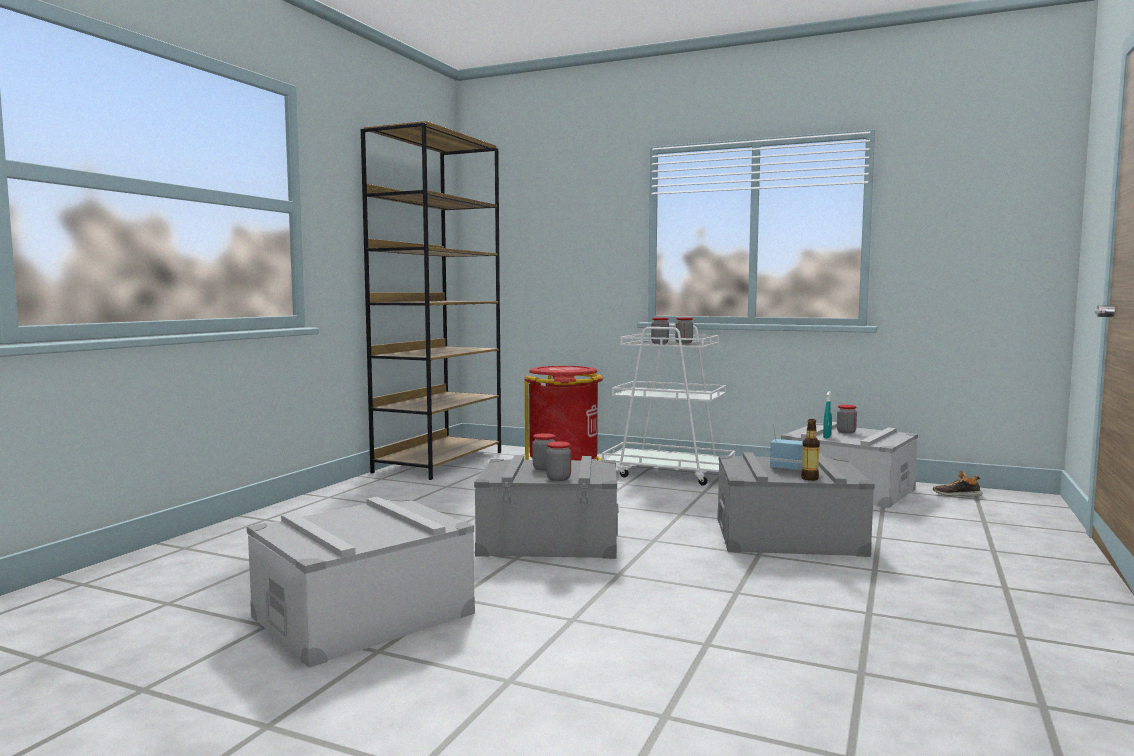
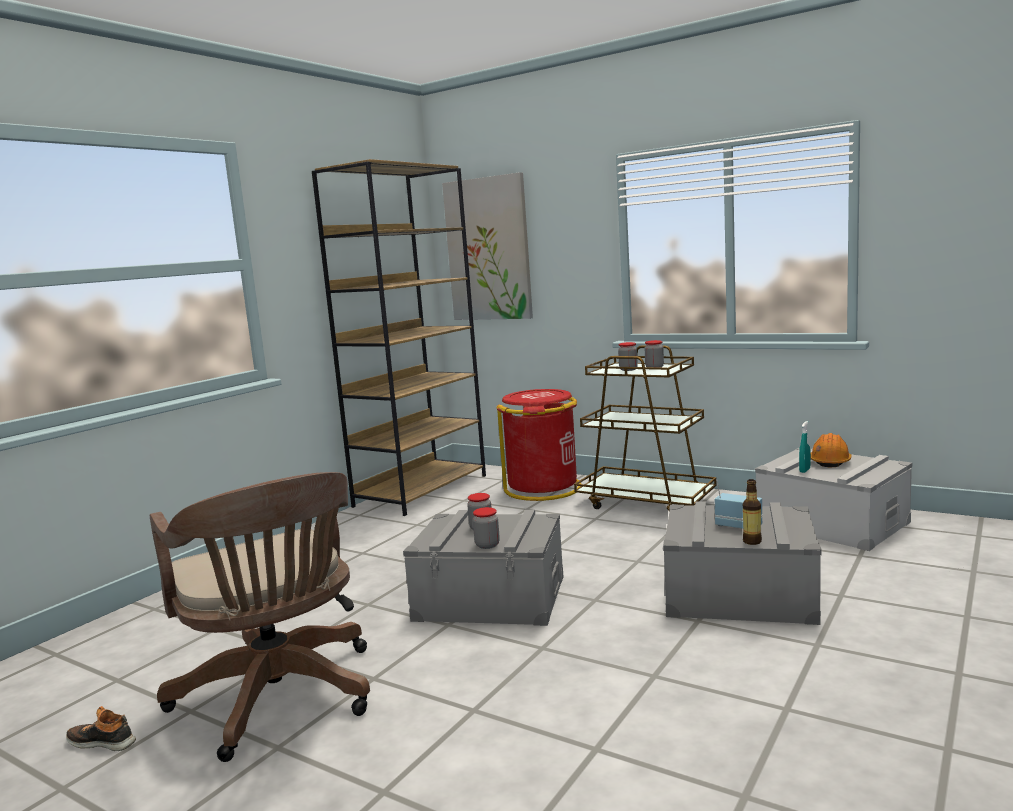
camera: 10 degrees right, 5 degrees up
(363, 615) = (280, 699): grey storage box -> brown office chair
(516, 230) = (488, 249): none -> picture
(669, 473) = (646, 502): white cart -> brown cart
(846, 432) = (830, 461): jar -> orange hard hat
(956, 494) = (956, 529): shoe -> shoe (103, 742)

